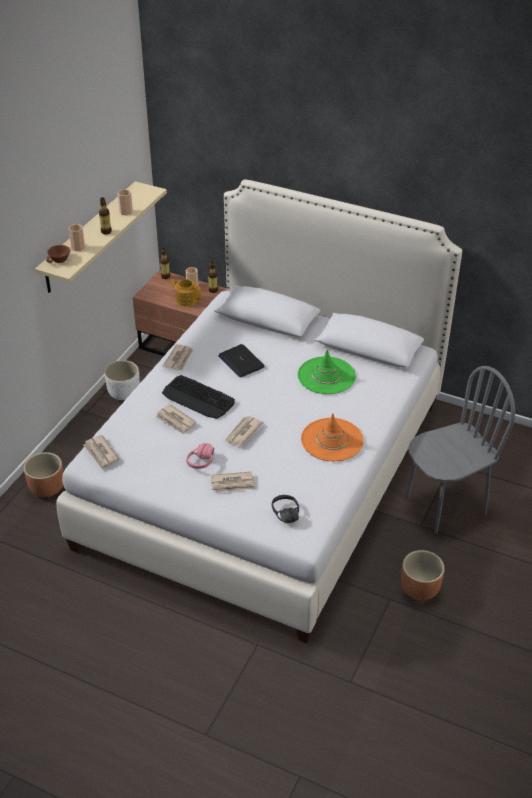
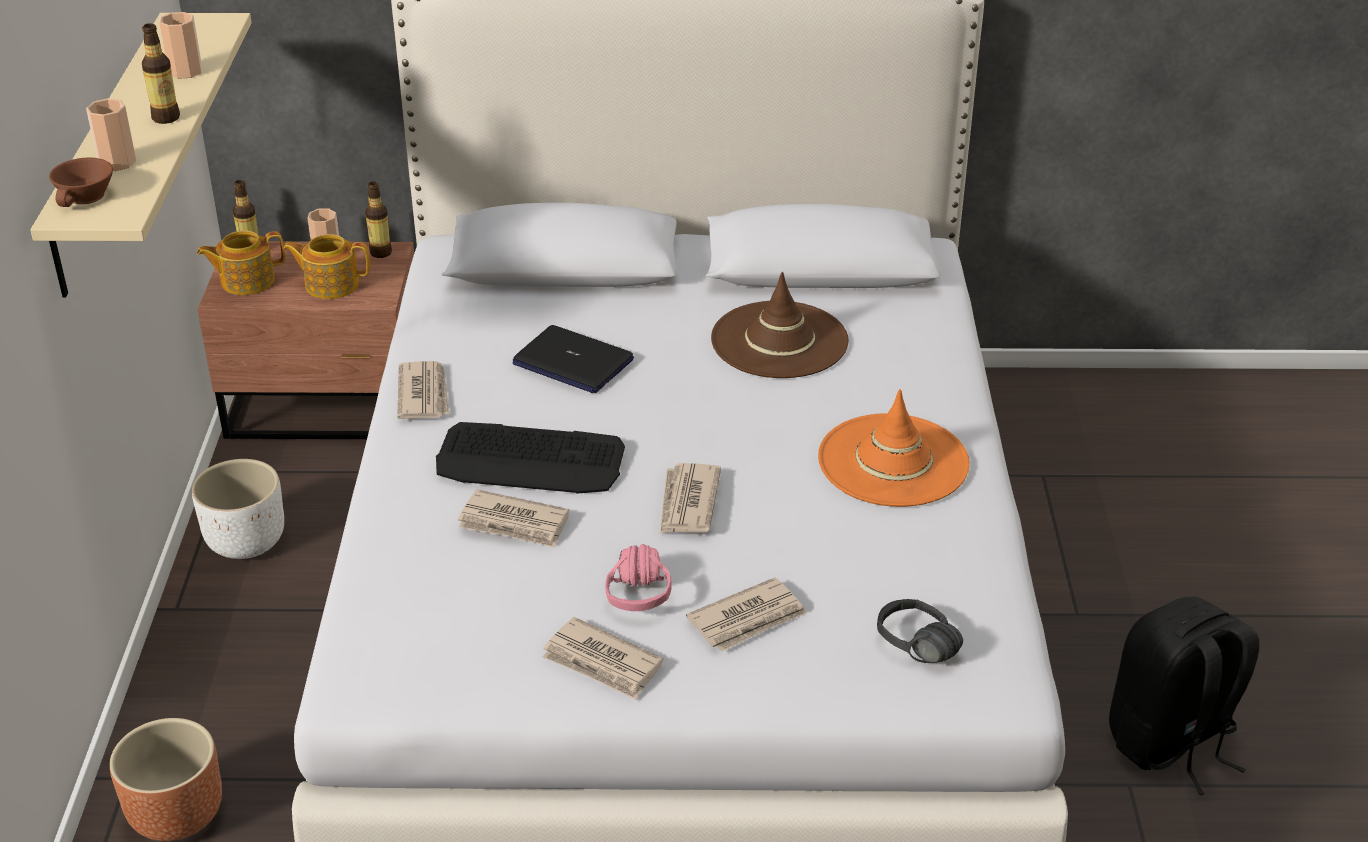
camera: 25 degrees left, 5 degrees down
(101, 453) = (377, 651): newspaper -> newspaper (602, 663)
(156, 289) = (246, 281): none -> teapot
(326, 376) = (779, 341): green hat -> brown hat
(419, 589) = (1171, 743): brown planter -> black backpack
(445, 505) = (1092, 558): grey chair -> none

